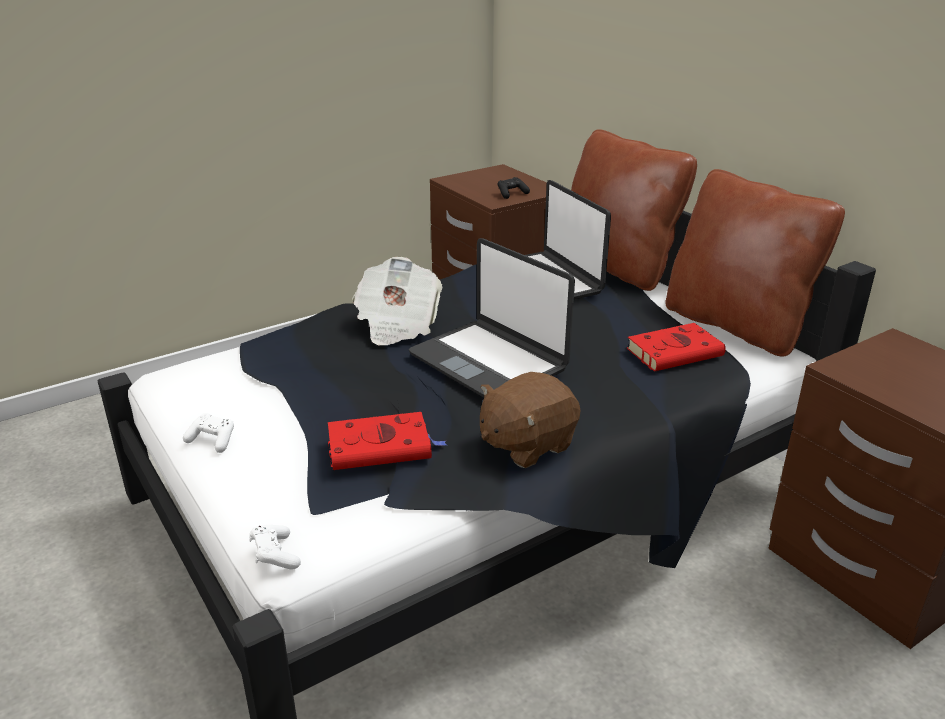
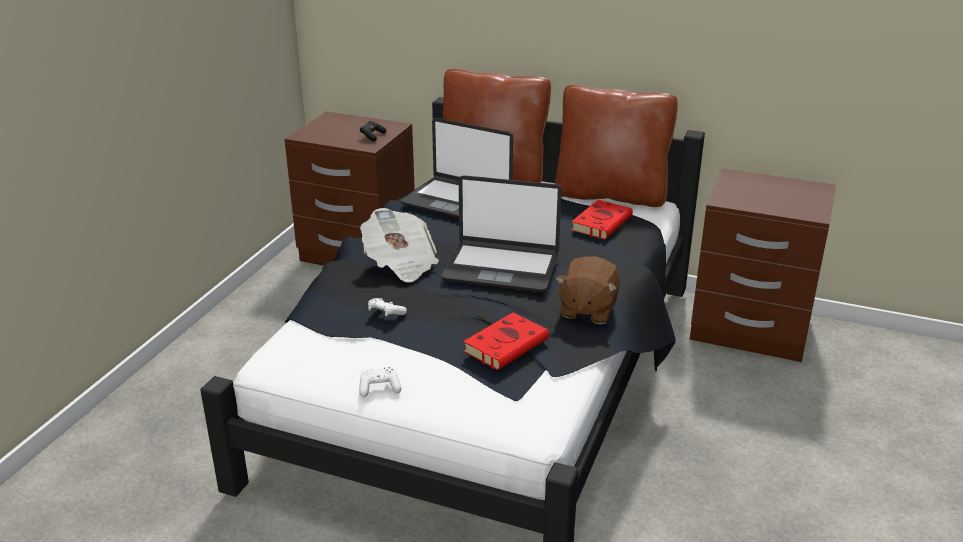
camera: 35 degrees left, 0 degrees up
(275, 556) = (527, 432): white game controller -> white game controller (385, 314)

